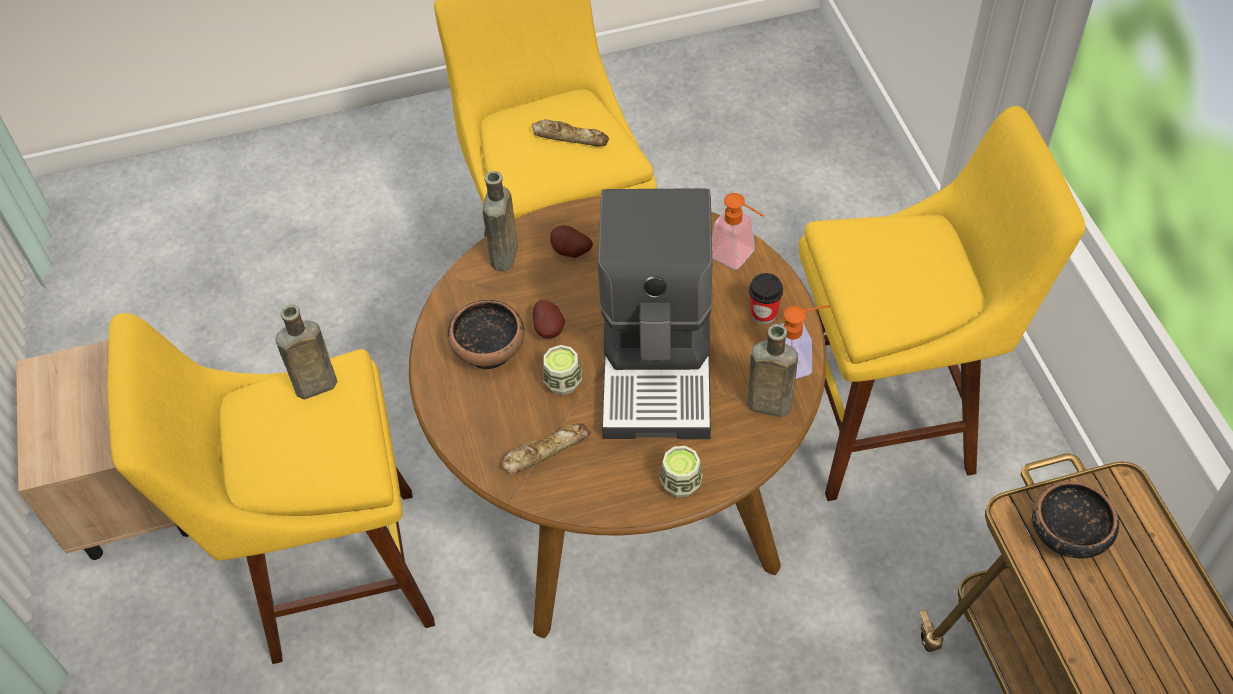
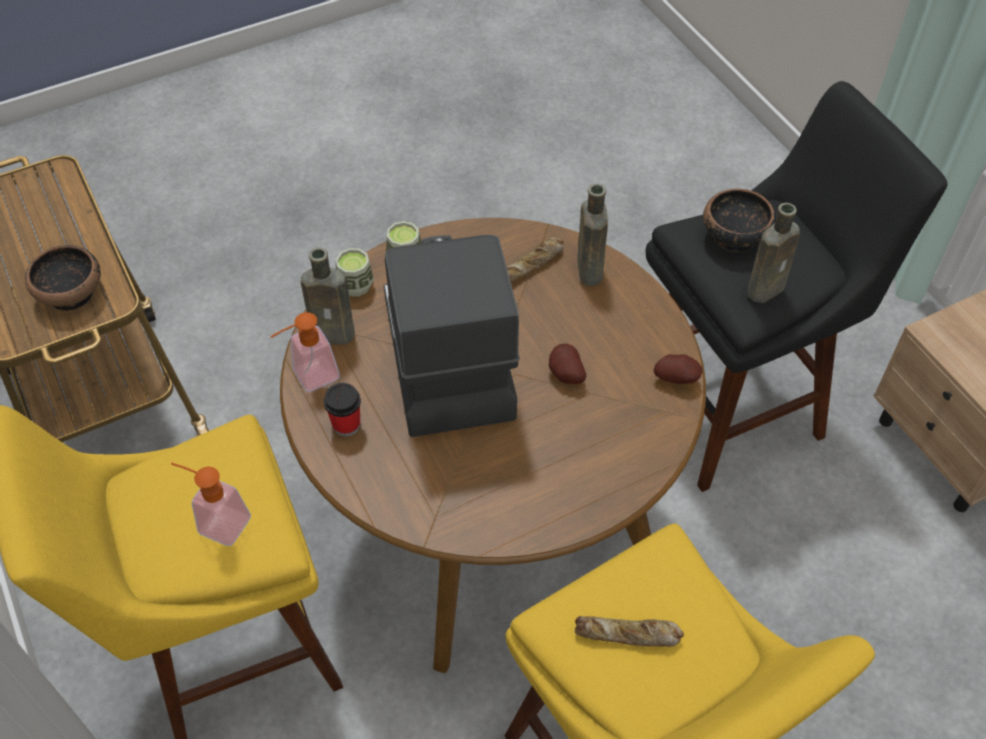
camera: 165 degrees right, 0 degrees up
(329, 576) = (736, 405): yellow stool -> black stool
(490, 350) = (616, 345): bowl -> bowl (734, 237)
(504, 258) = (643, 446): brown bottle -> brown bottle (589, 268)
(563, 382) = (534, 326): cup -> cup (356, 285)
(570, 253) = (572, 464): potato -> potato (676, 377)
(738, 257) = (381, 488): soap dispenser -> soap dispenser (217, 522)

